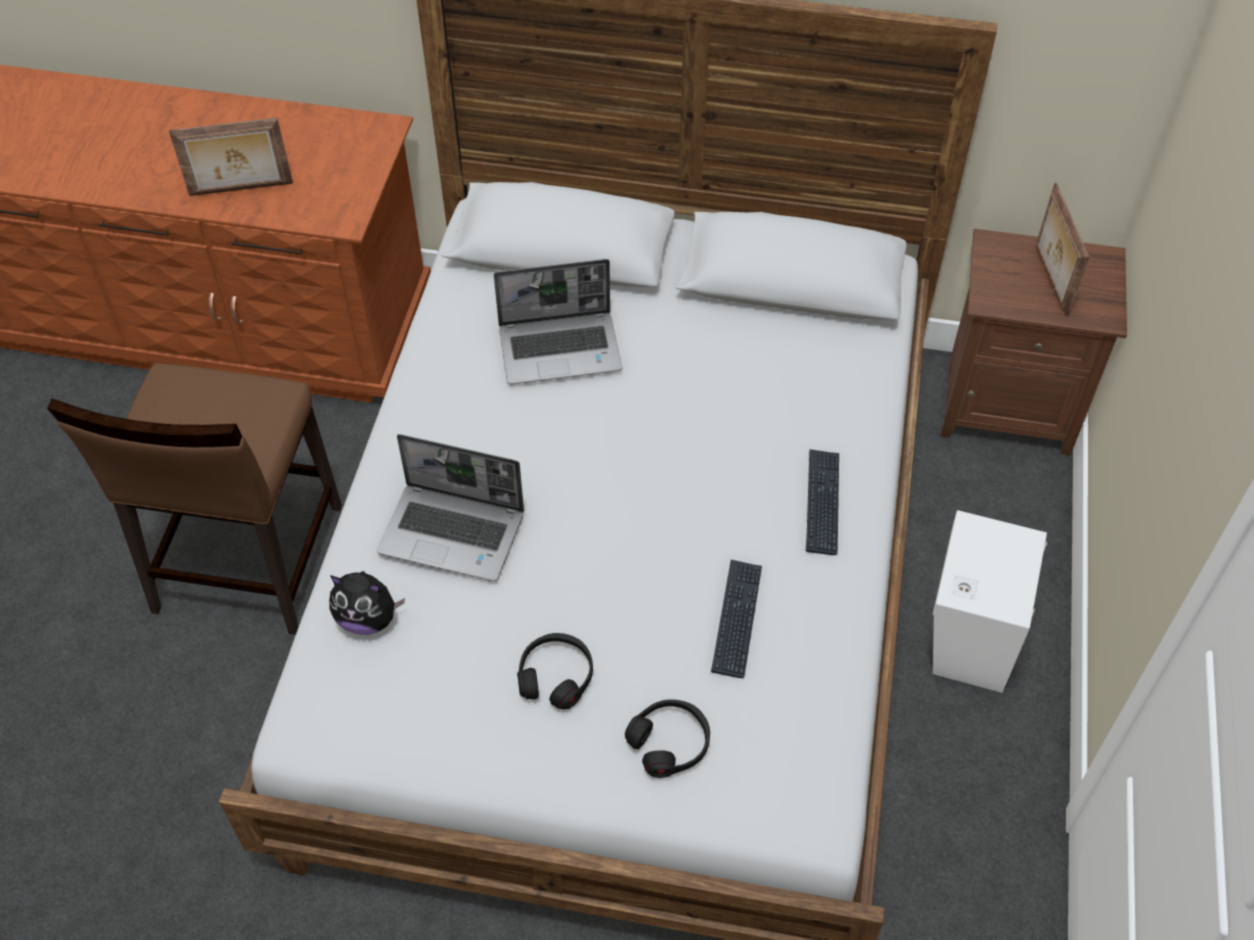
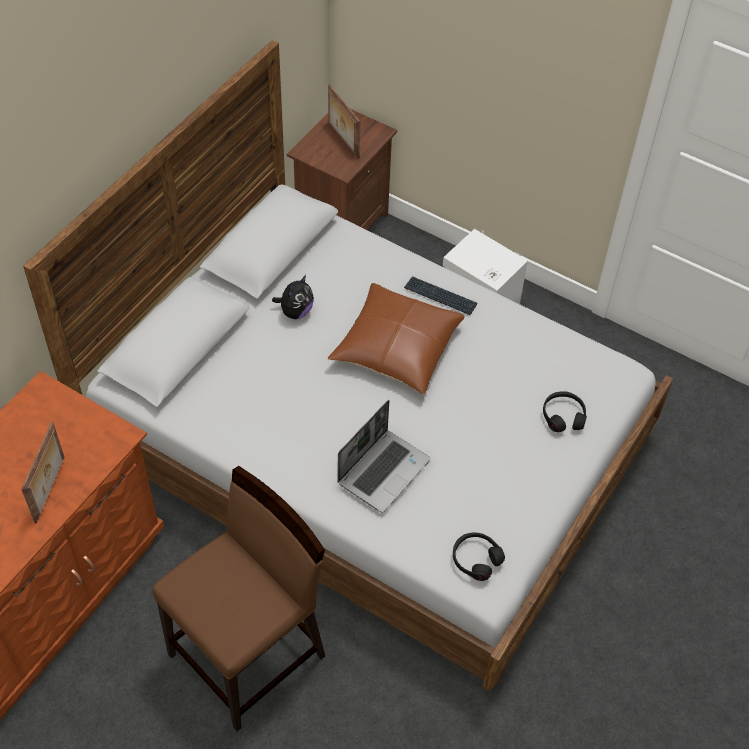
camera: 70 degrees left, 0 degrees up
(246, 559) = (249, 655): brown chair -> brown chair turned 75 degrees counterclockwise
(368, 619) = (425, 533): plush toy -> plush toy (295, 311)
(556, 676) = (502, 452): black headphones -> black headphones (476, 559)
(561, 348) = (264, 374): laptop -> none
(688, 480) = (396, 348): none -> brown pillow
(736, 619) = (499, 361): keyboard -> none
(1049, 279) = (342, 140): picture frame -> picture frame turned 45 degrees clockwise

